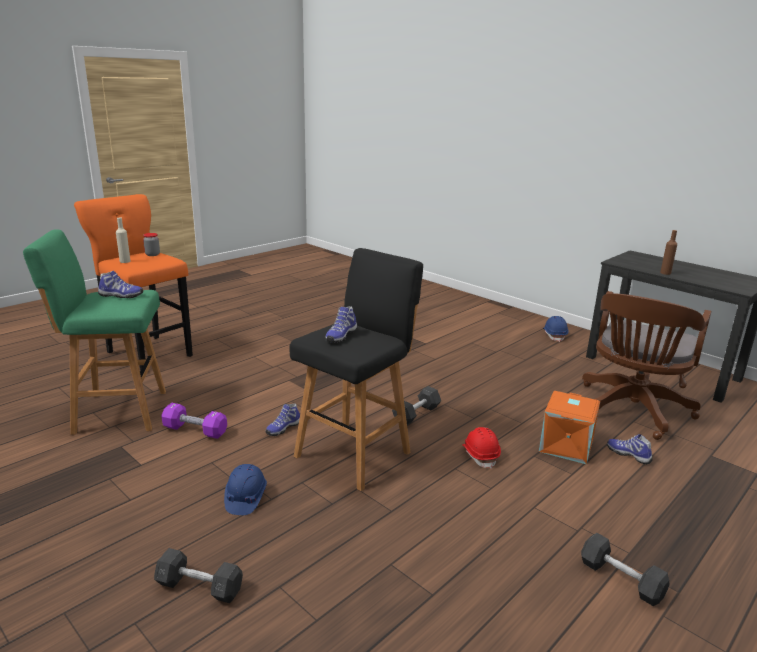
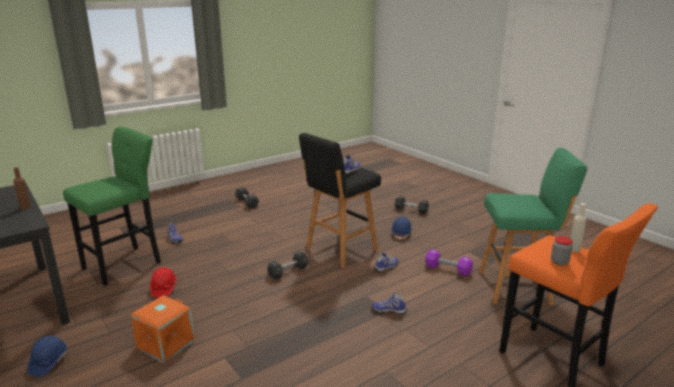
camera: 170 degrees left, 0 degrees up
(120, 296) = (518, 204): shoe -> shoe (389, 310)
(480, 455) = (264, 244): red hard hat -> red hard hat (163, 289)
(567, 446) = (205, 245): orange storage box -> orange storage box (165, 343)
(632, 411) = (125, 264): brown office chair -> green stool

